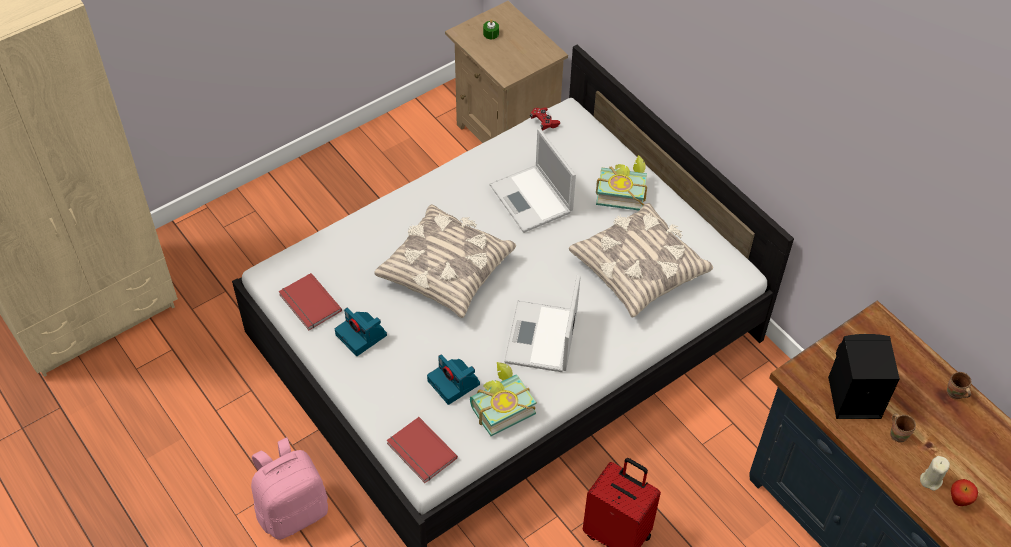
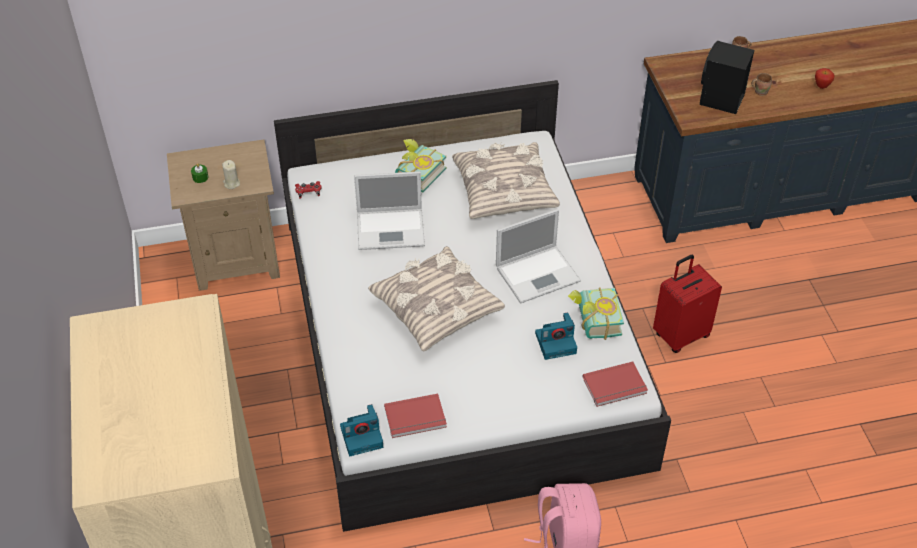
camera: 65 degrees left, 5 degrees down
(362, 335) = (473, 389): camera -> camera (362, 436)
(541, 338) = (539, 273): laptop -> laptop turned 60 degrees counterclockwise
(930, 480) = (801, 92): beige candle -> beige candle (231, 183)

